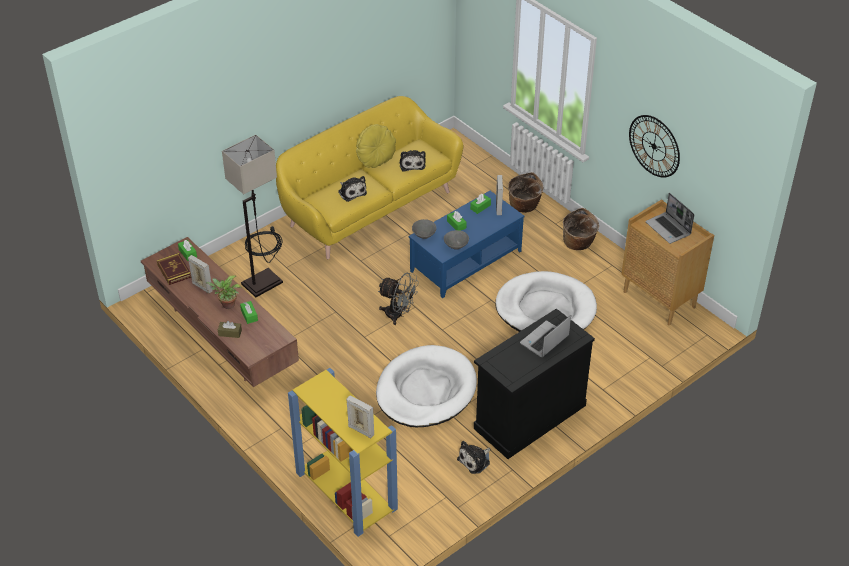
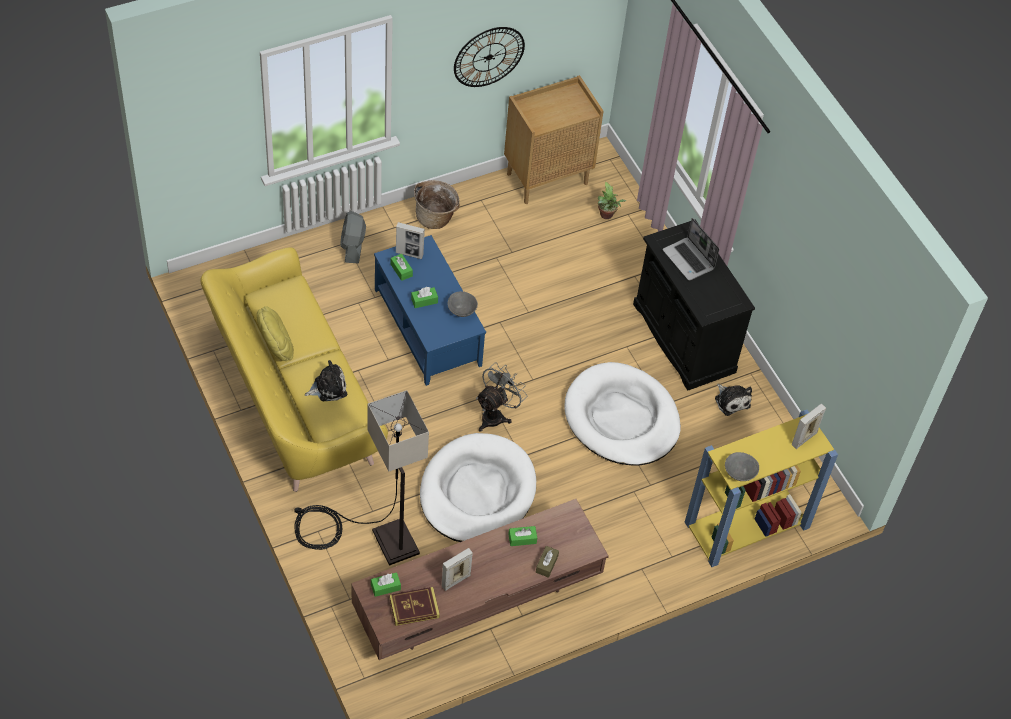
camera: 80 degrees left, 10 degrees up
(226, 305) = (497, 559): potted plant -> potted plant (607, 216)
(412, 163) = (297, 313): plush toy -> none
(424, 235) = (432, 336): grey bowl -> grey bowl (740, 474)
(524, 206) = (353, 247): basket -> grey fan
(545, 309) = (530, 278): white dog bed -> white dog bed (477, 492)
(668, 229) = (551, 108): laptop -> none

